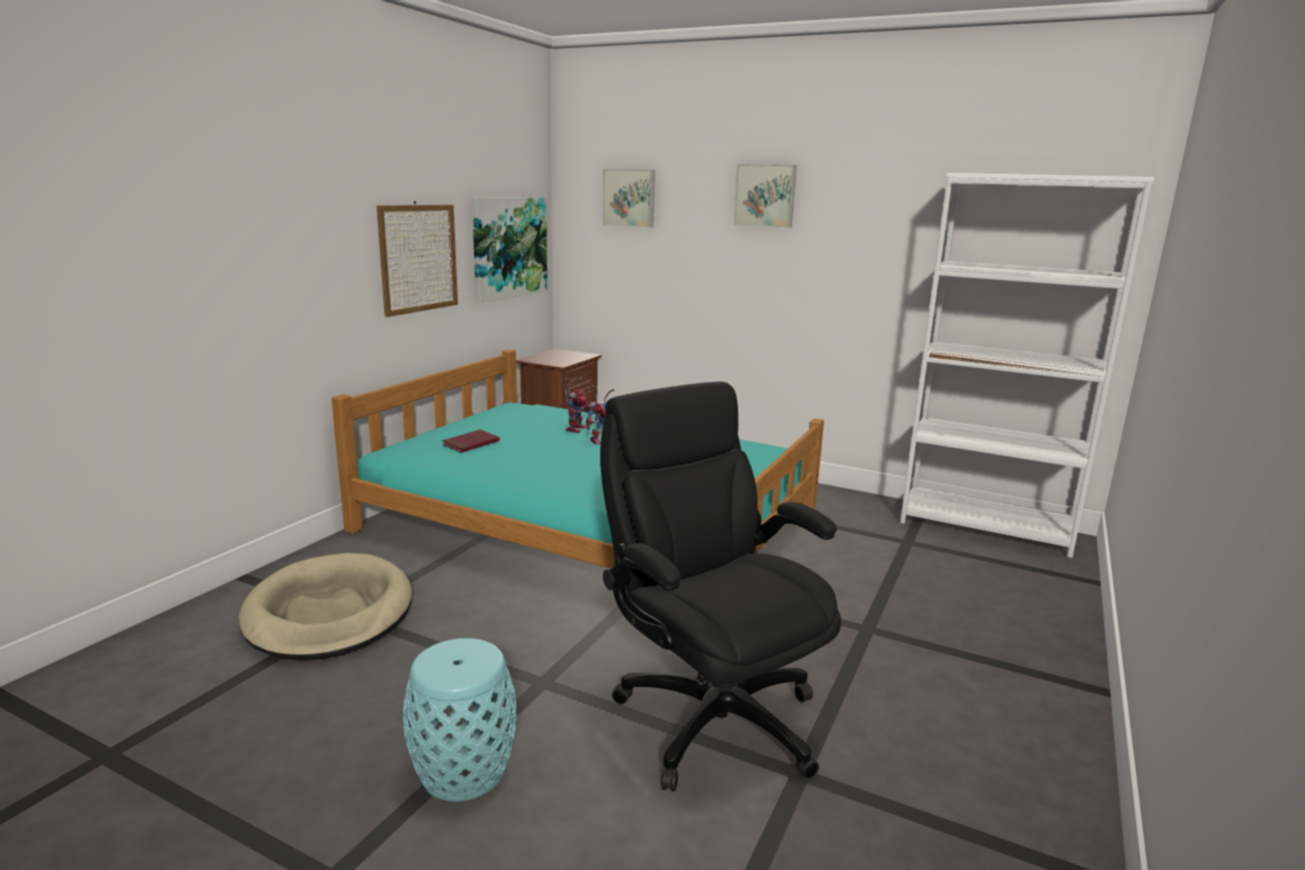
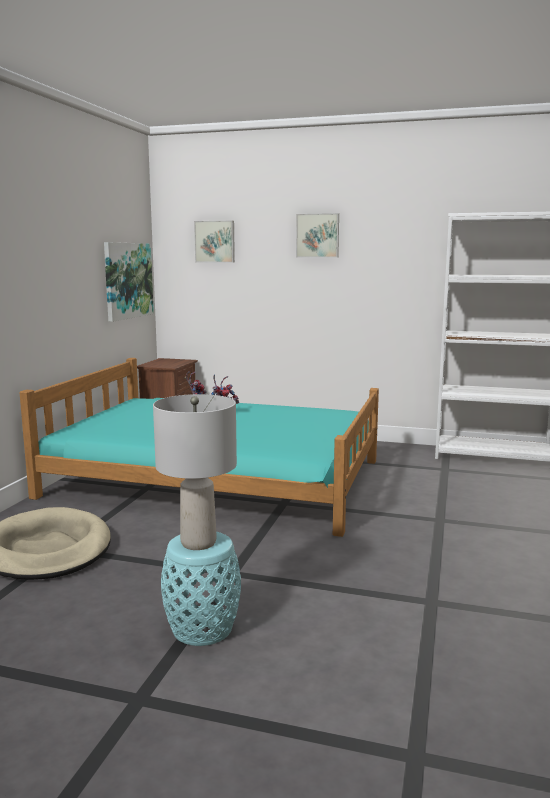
camera: 10 degrees left, 5 degrees down
(418, 256) = (71, 285): picture -> none
(454, 661) = (198, 542): none -> grey table lamp
(471, 444) = (124, 423): red book -> none
(710, 713) = (357, 576): black office chair -> none

